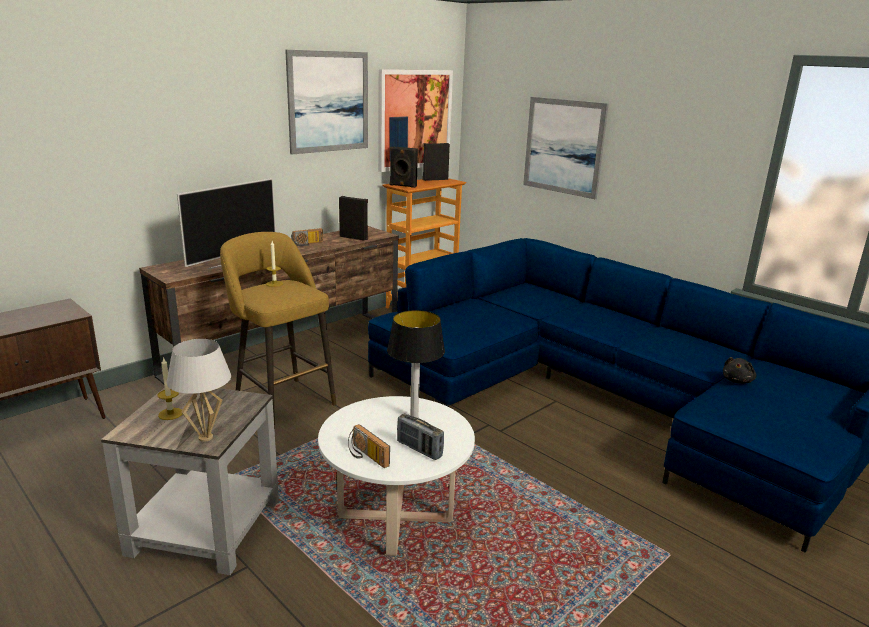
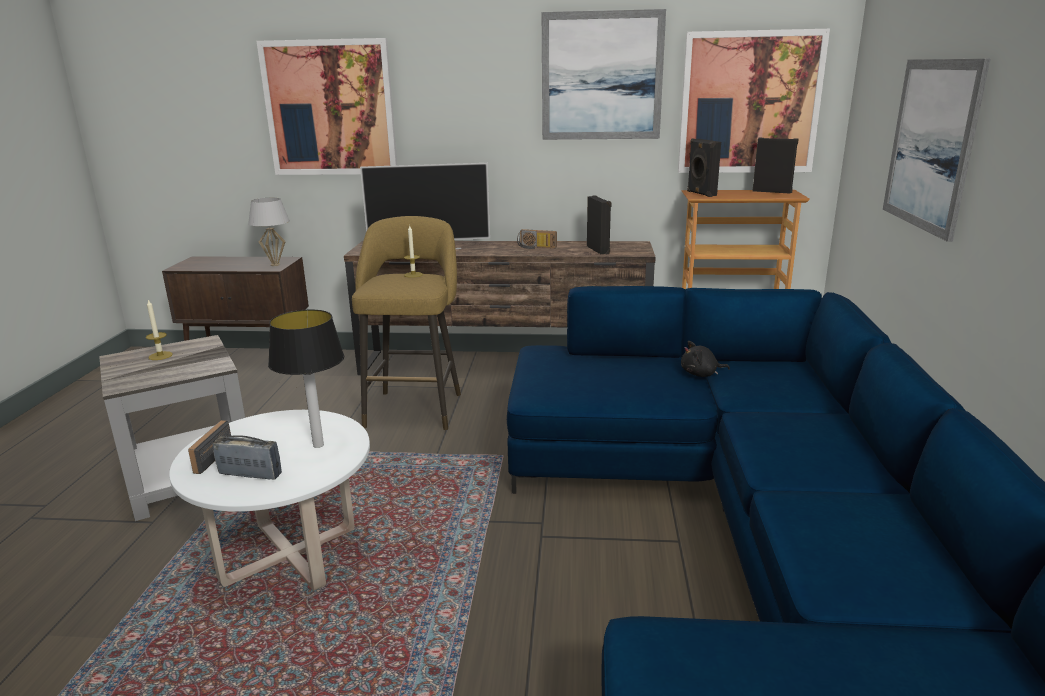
camera: 50 degrees right, 0 degrees up
(95, 136) = (330, 108): none -> picture
(206, 437) = (131, 380): white table lamp -> white table lamp (275, 265)
(419, 449) = (250, 474): radio -> radio turned 105 degrees clockwise
(737, 381) = (849, 640): black plush toy -> black plush toy (701, 374)

